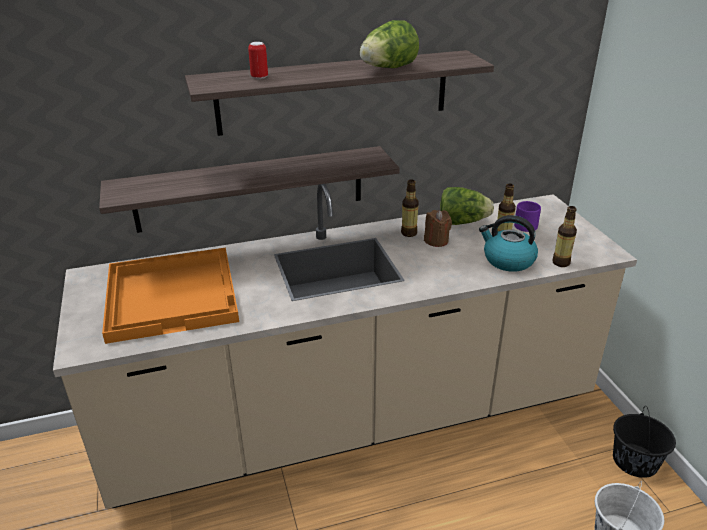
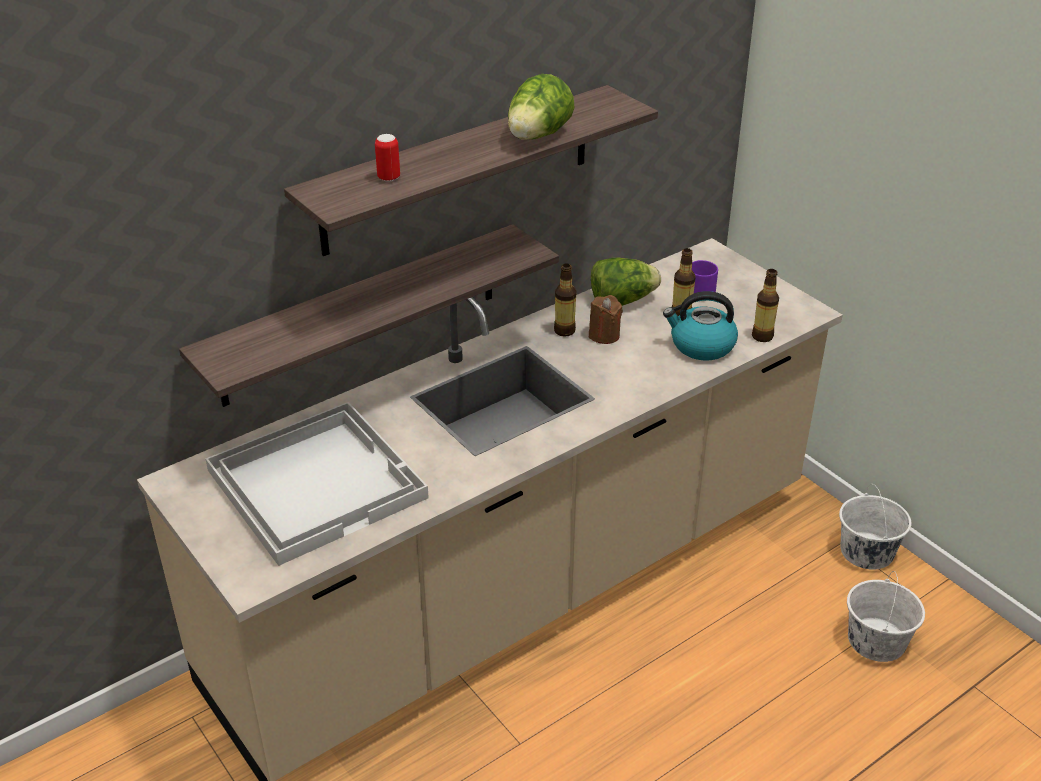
camera: 20 degrees left, 5 degrees up
(173, 295) = (317, 482): orange tray -> white tray
(635, 461) = (867, 552): black bucket -> white bucket

